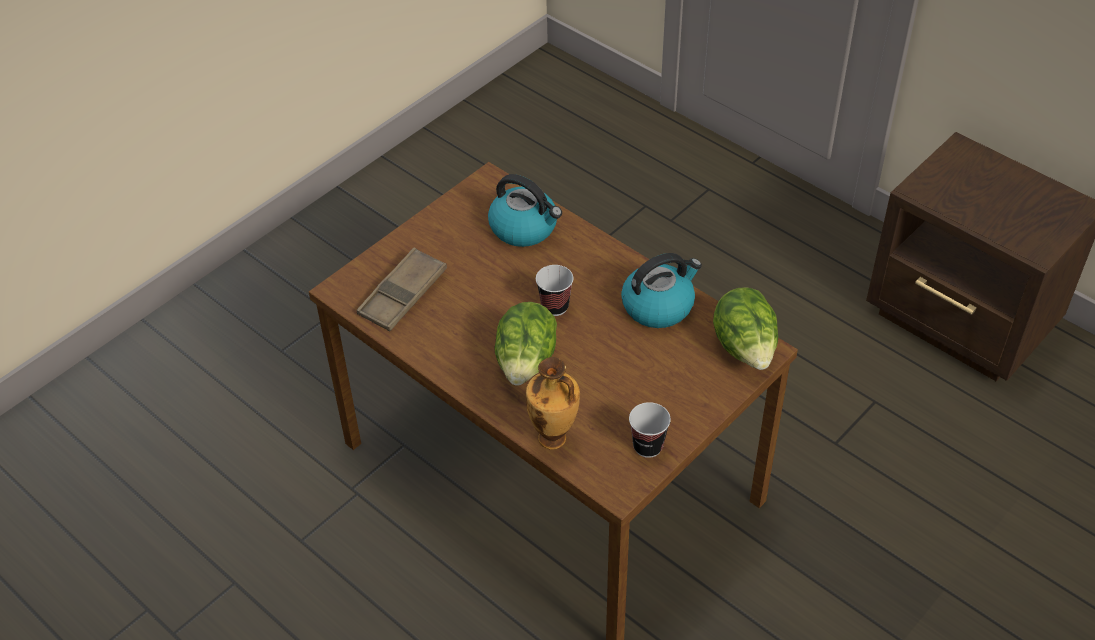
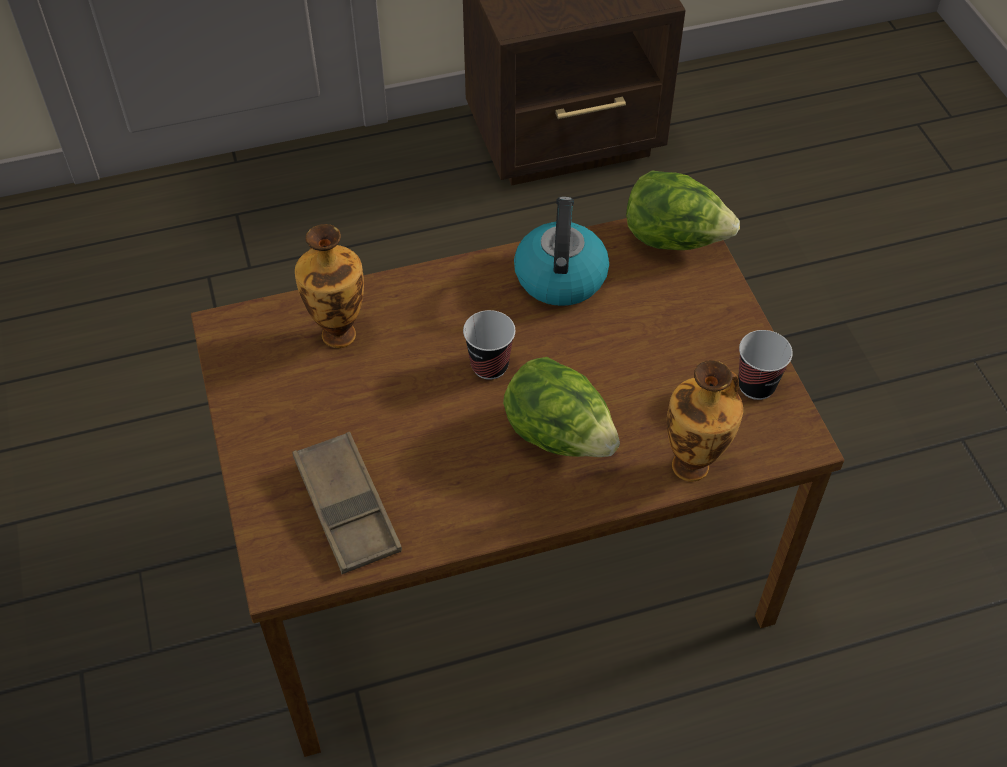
camera: 60 degrees left, 5 degrees up
(524, 228) = (338, 332): kettle -> vase

